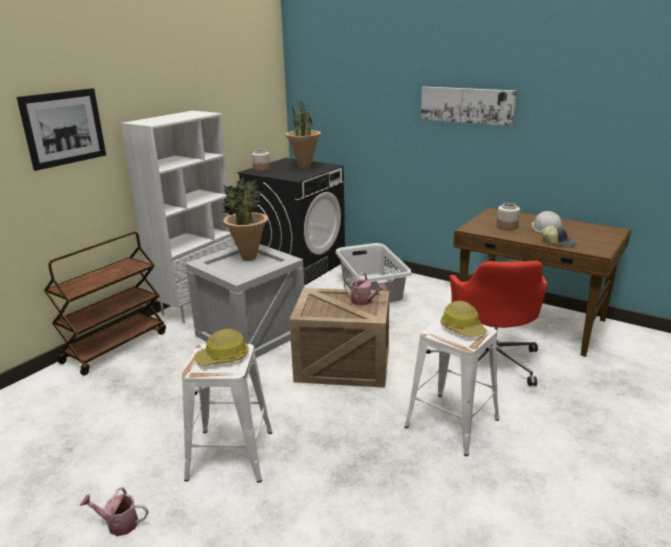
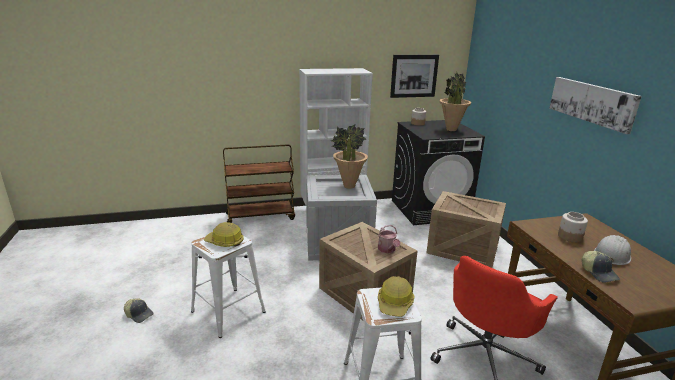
camera: 40 degrees right, 0 degrees up
(64, 128) = (257, 66): picture -> picture (414, 76)
(118, 524) = (139, 314): watering can -> cap
(372, 289) = (463, 249): grey laundry basket -> crate

